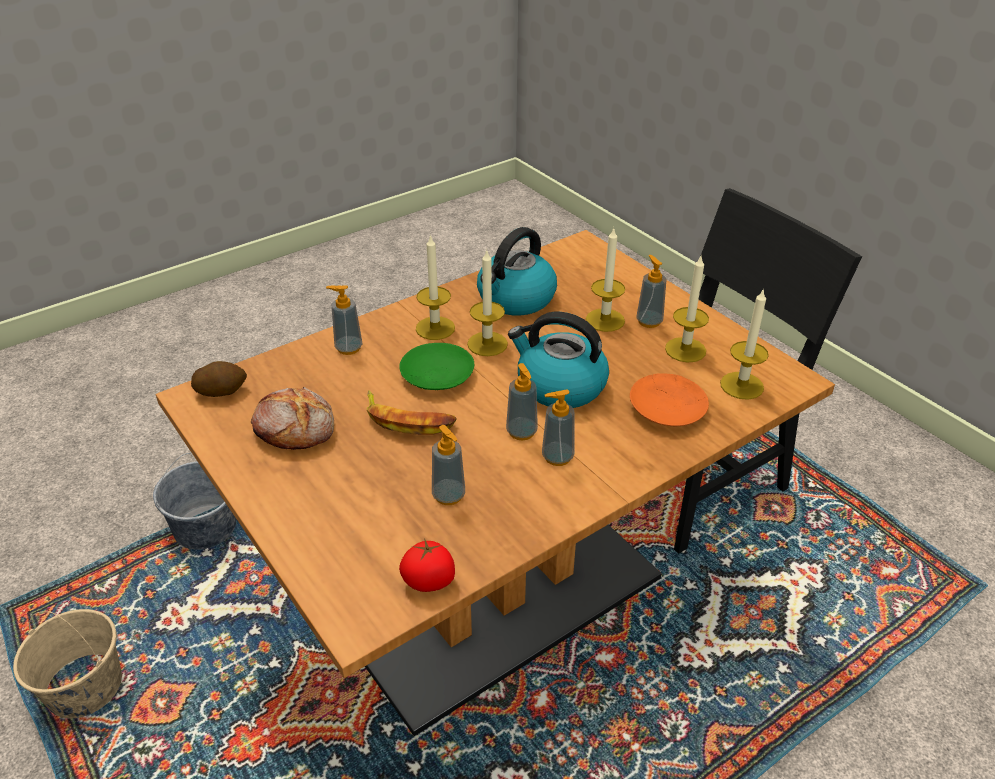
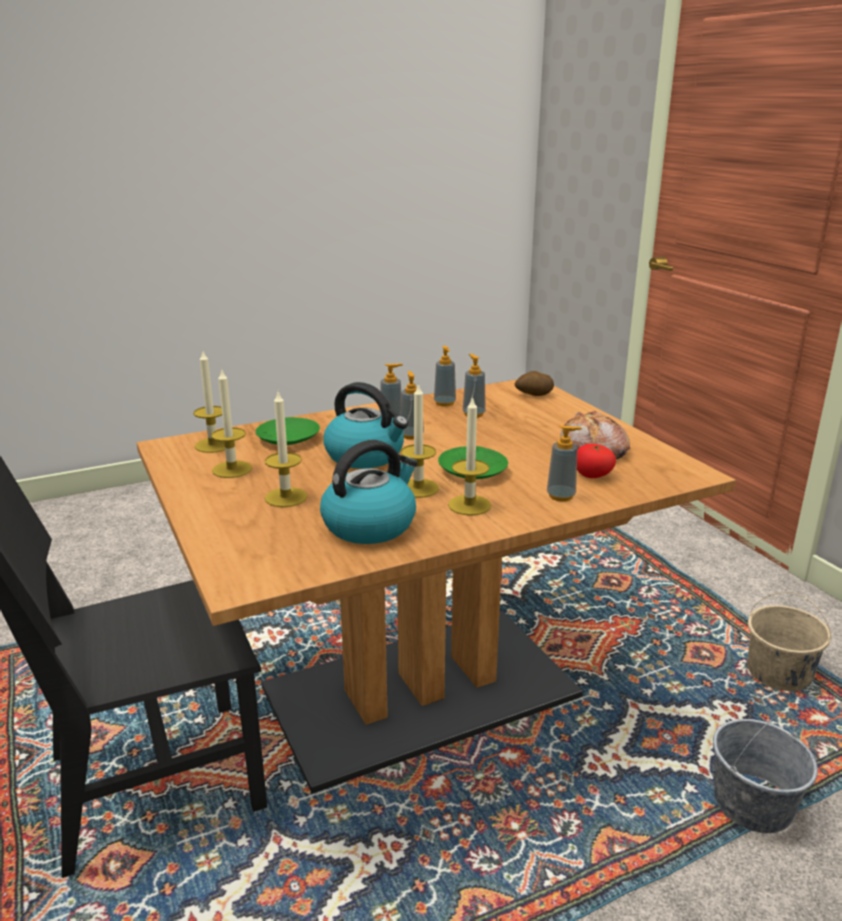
camera: 170 degrees left, 15 degrees down
(221, 391) = (672, 475): potato -> potato (533, 395)
(408, 420) = (500, 447): banana -> none
(429, 580) = (489, 391): tomato -> tomato (592, 475)
(649, 321) = (242, 492): soap dispenser -> soap dispenser (444, 403)
(667, 407) = (288, 439): orange plate -> green plate

